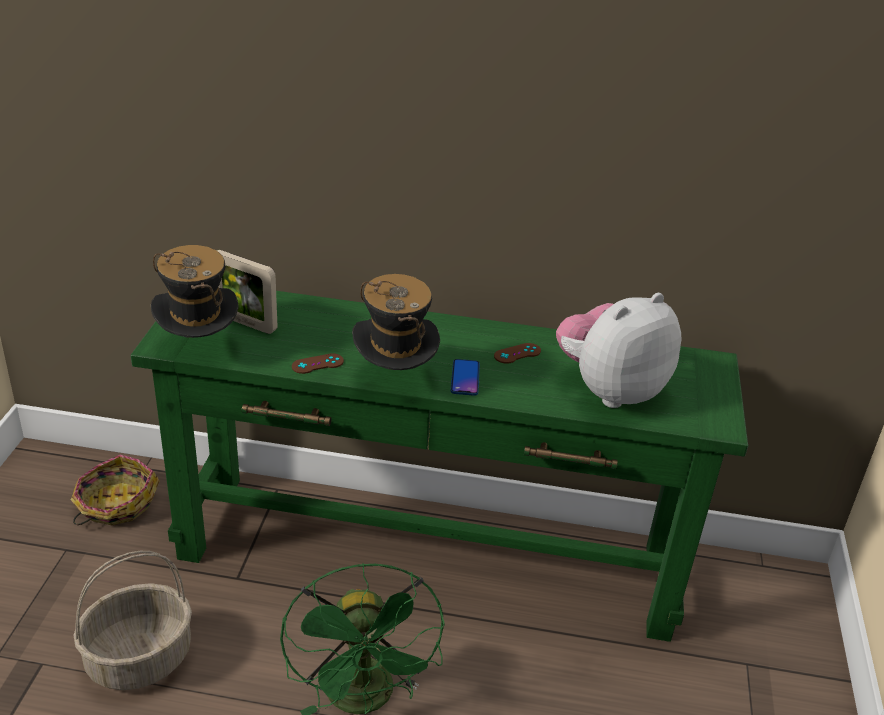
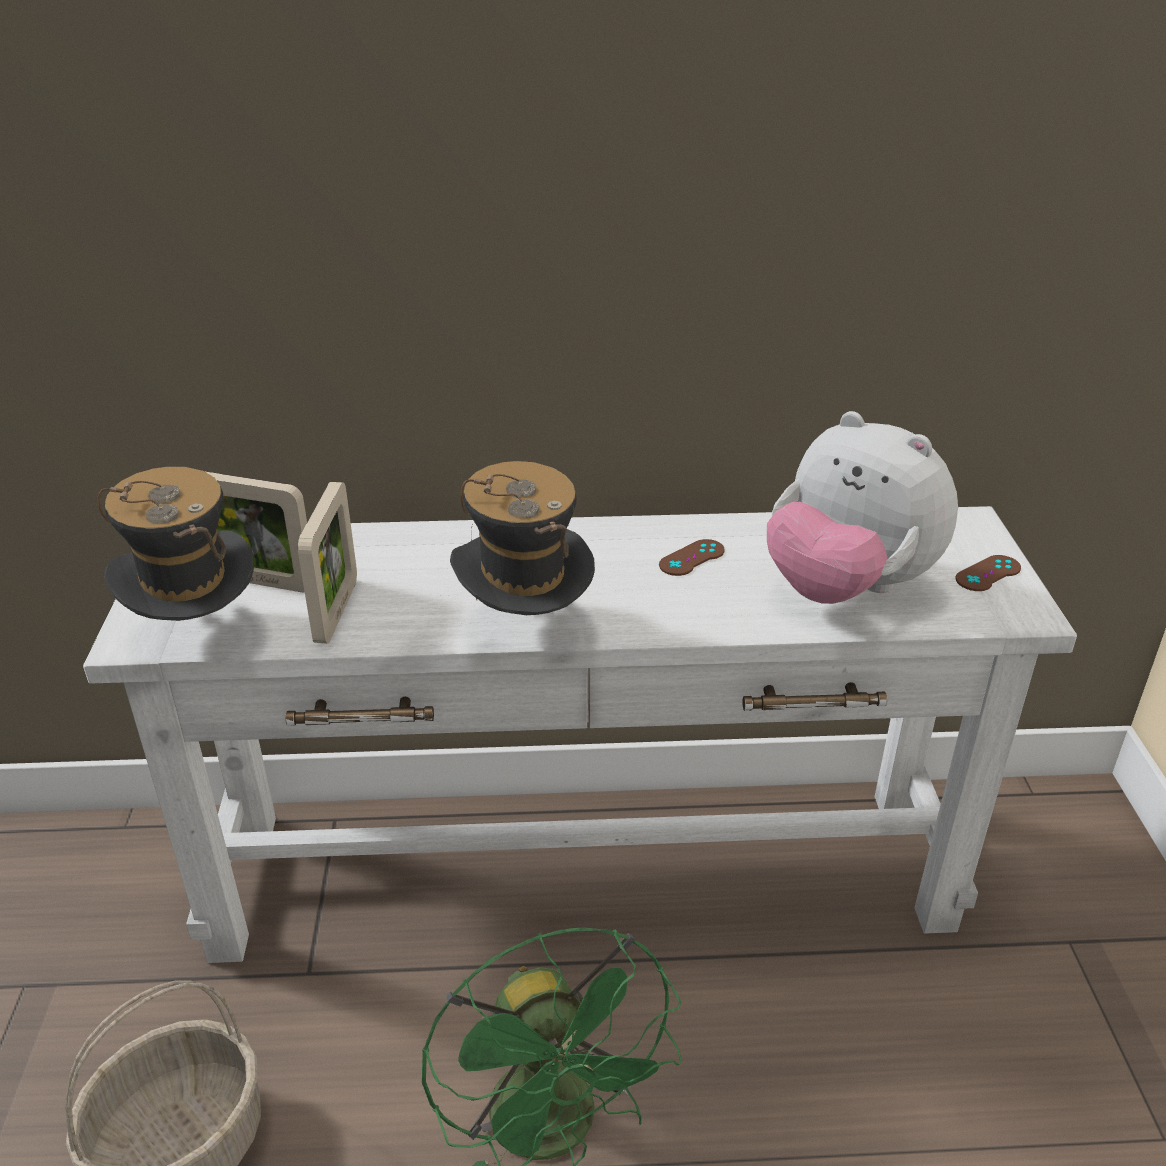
camera: 10 degrees left, 0 degrees up
(115, 504) = (90, 893): basket -> none
(284, 348) = (336, 611): none -> picture frame
(317, 364) = (396, 626): brown game controller -> brown game controller (988, 573)
(429, 554) = (583, 873): green console table -> white console table
(465, 378) = (630, 608): phone -> none
(610, 390) = (847, 589): plush toy -> plush toy turned 90 degrees counterclockwise

